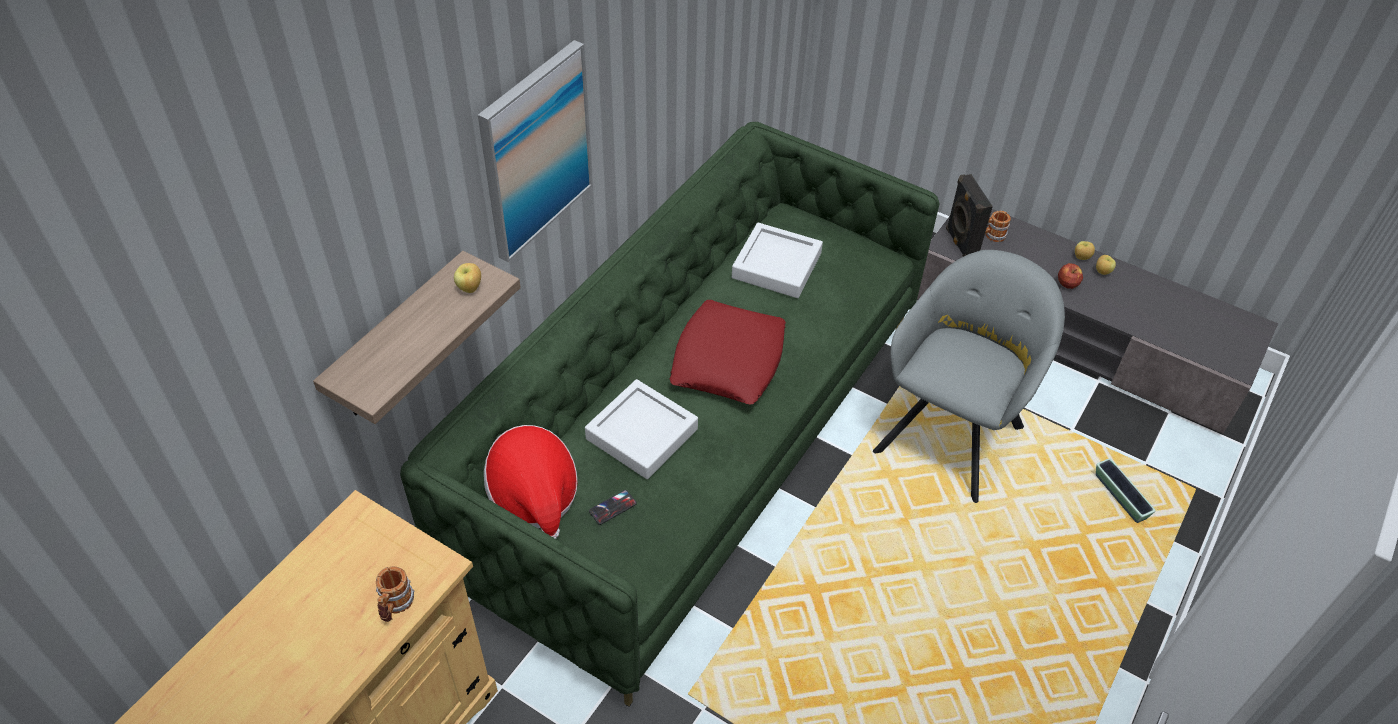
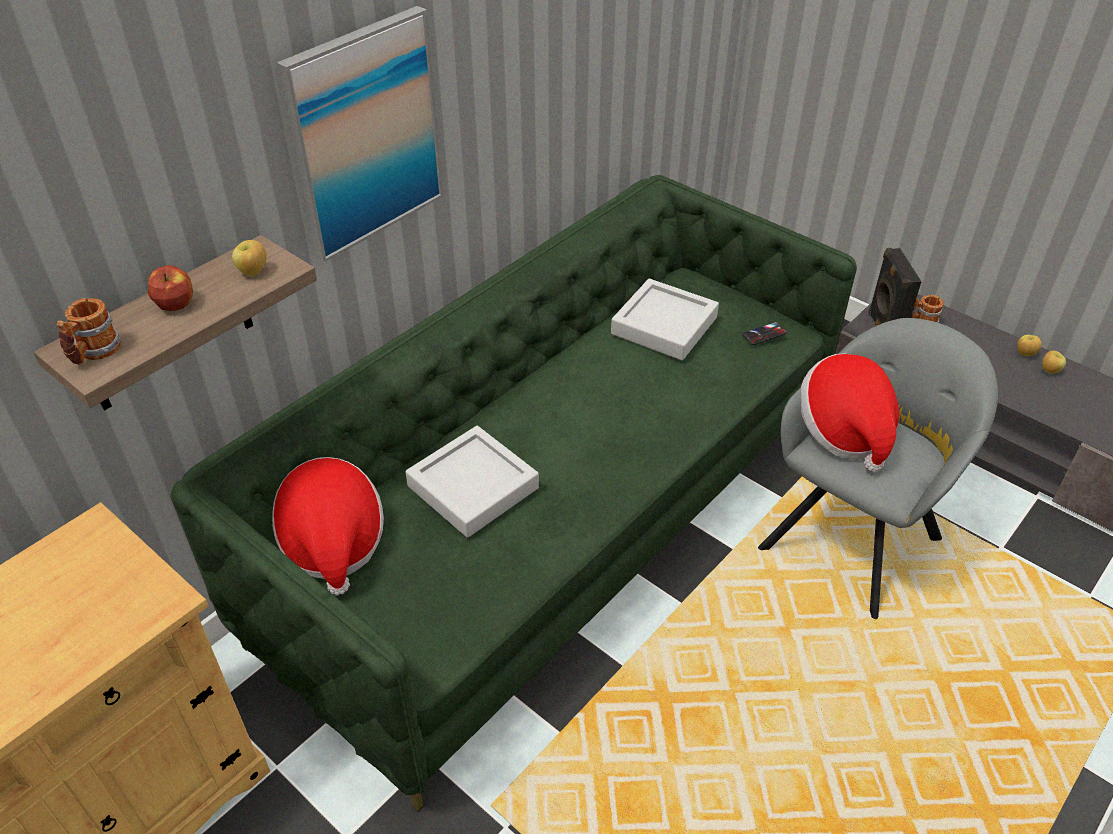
camera: 10 degrees right, 5 degrees down
(395, 606) = (96, 641): mug -> mug (94, 353)
(612, 507) = (420, 565): phone -> phone (764, 334)
(728, 359) = (590, 417): red pillow -> none
(942, 350) = (844, 431): none -> hat
(1067, 283) = (1006, 379): apple -> apple (176, 304)
(1120, 497) = (1056, 632): planter -> none

